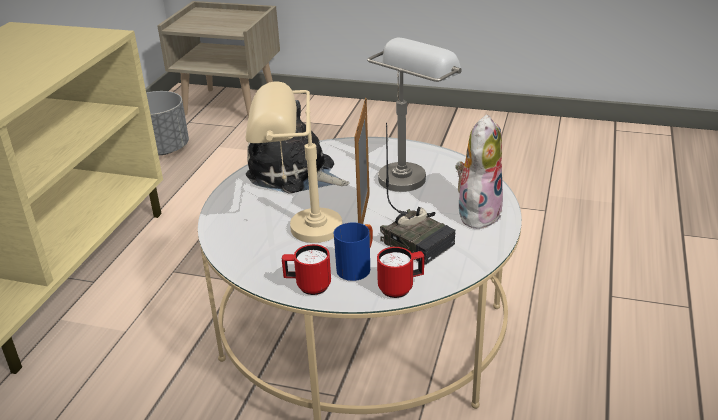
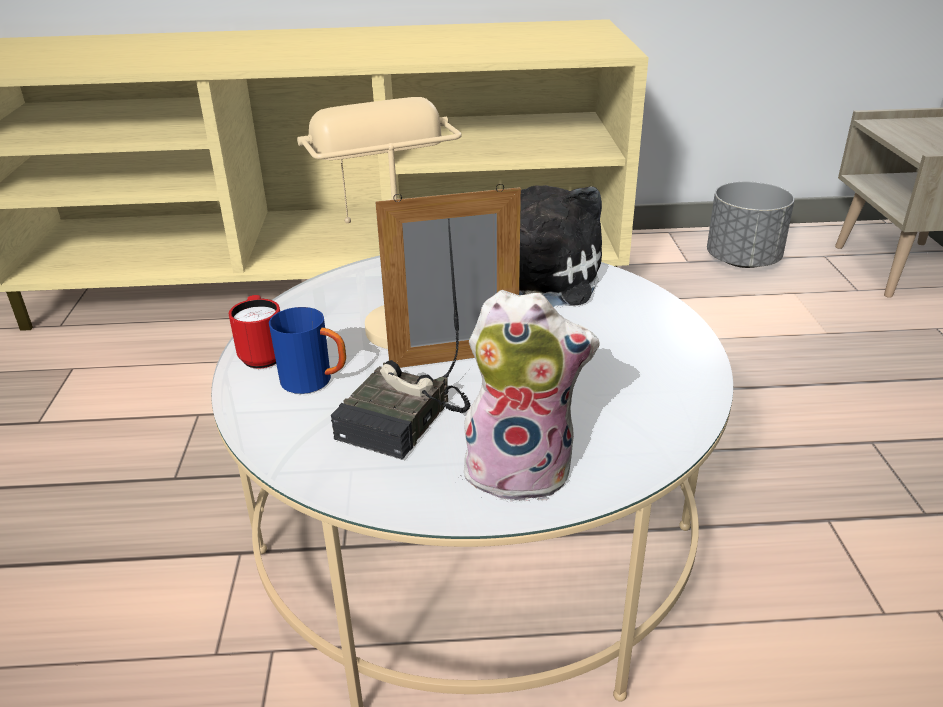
camera: 70 degrees right, 0 degrees up
(401, 288) = (271, 429): red mug -> none
(411, 172) = (613, 375): grey table lamp -> none

